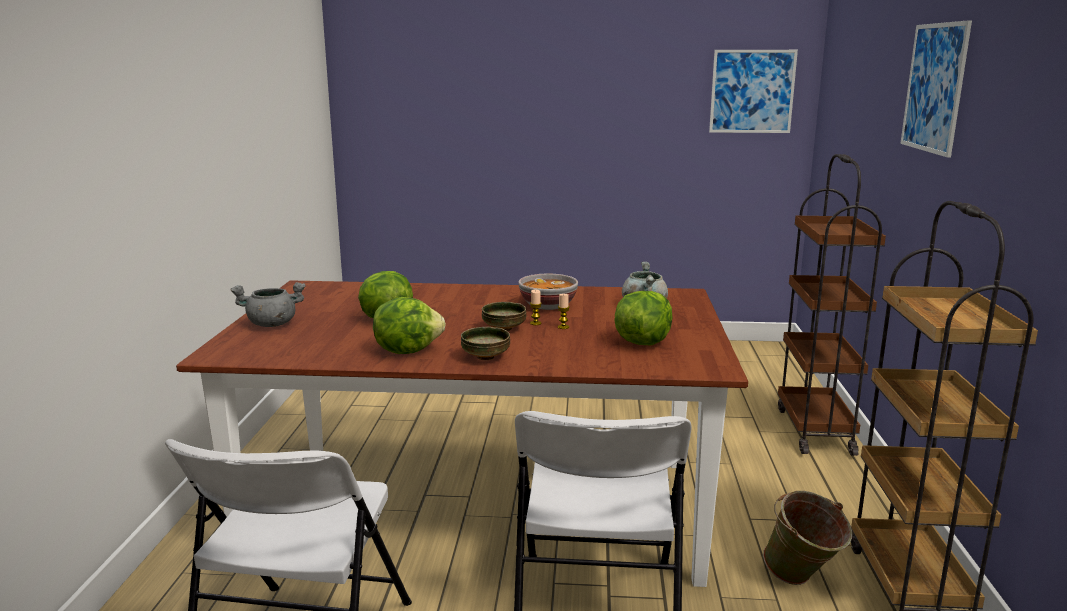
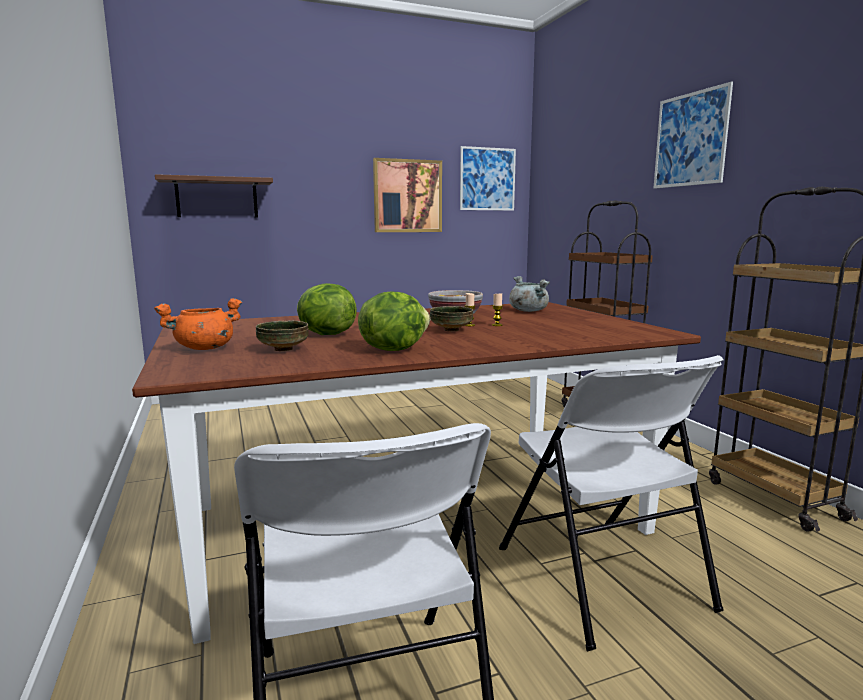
camera: 25 degrees left, 5 degrees down
(271, 324) = (204, 348): grey cooking pot -> orange cooking pot
(416, 120) = (217, 198): none -> brown shelf
(486, 357) = (476, 345): bowl -> bowl (283, 349)
(637, 115) = (407, 196): none -> picture
(642, 342) = (577, 326): lettuce -> none
(801, 581) = (707, 511): green bucket -> none

